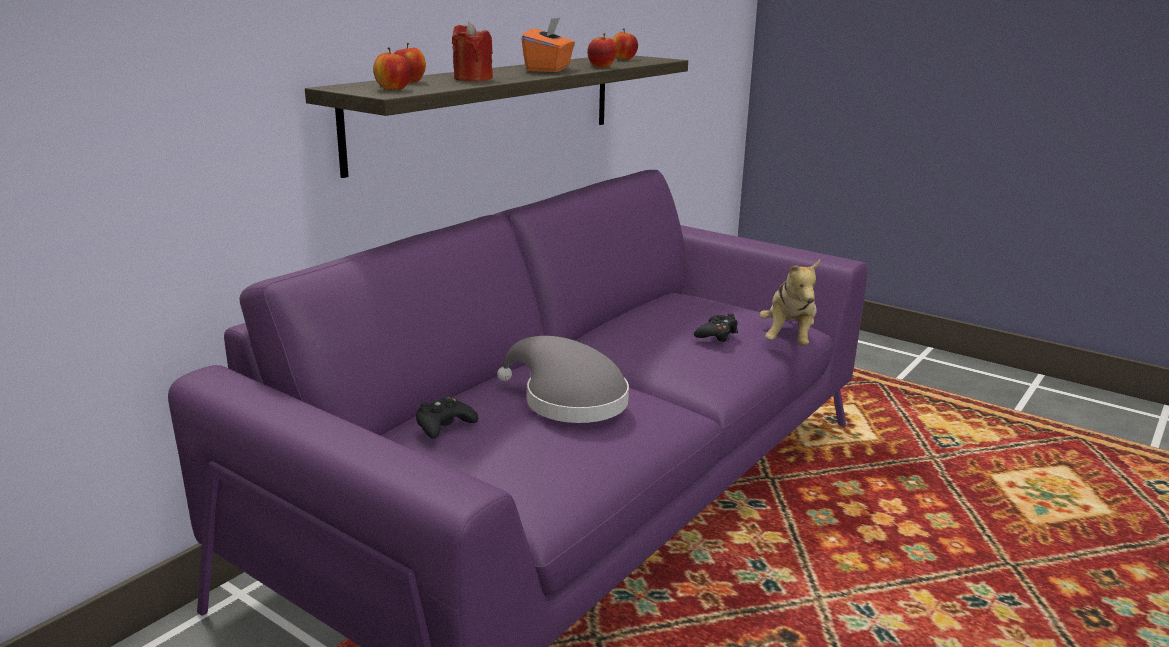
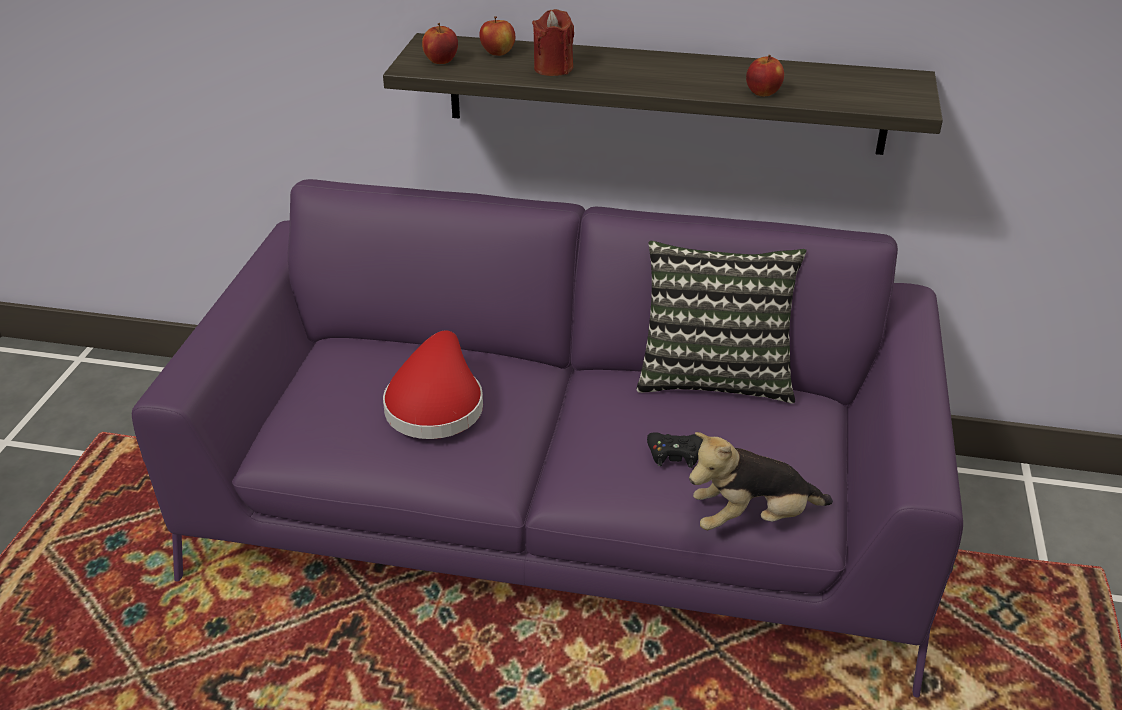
camera: 65 degrees right, 15 degrees up
(444, 425) = (353, 357): black game controller -> none
(549, 69) = (687, 78): orange tissue box -> none
(568, 401) = (435, 404): grey hat -> red hat
(624, 59) = (870, 86): apple -> none
(628, 307) = (715, 375): none -> pillow

